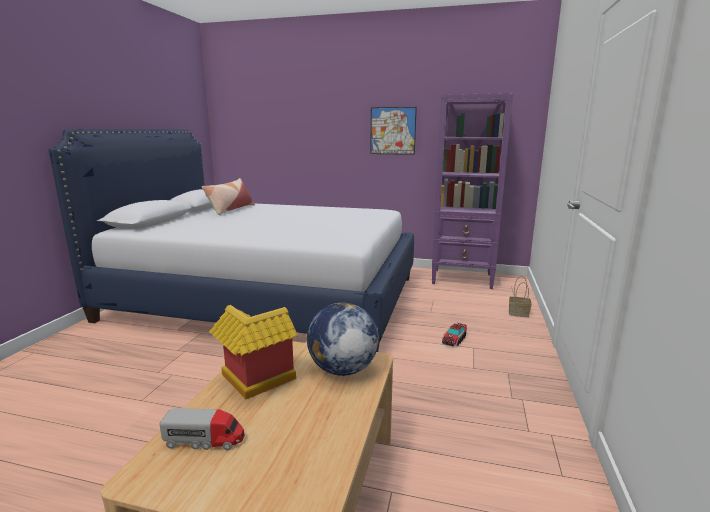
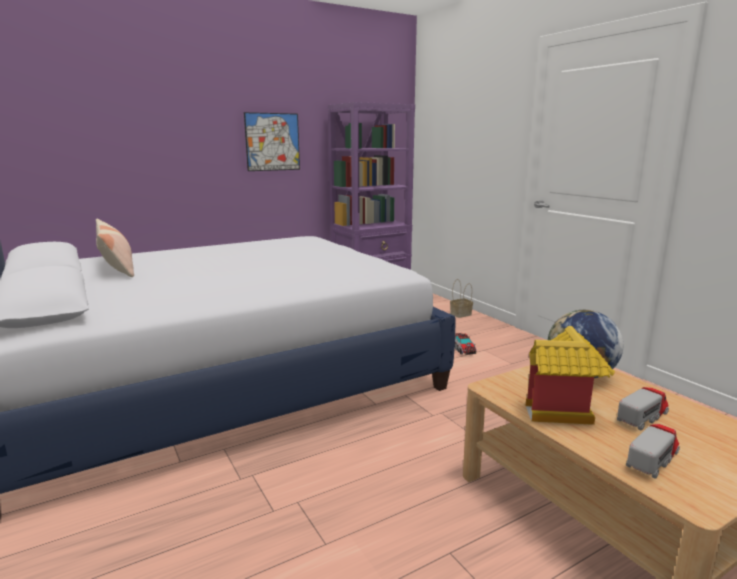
camera: 45 degrees left, 0 degrees up
(289, 418) = (642, 417): none -> toy truck

